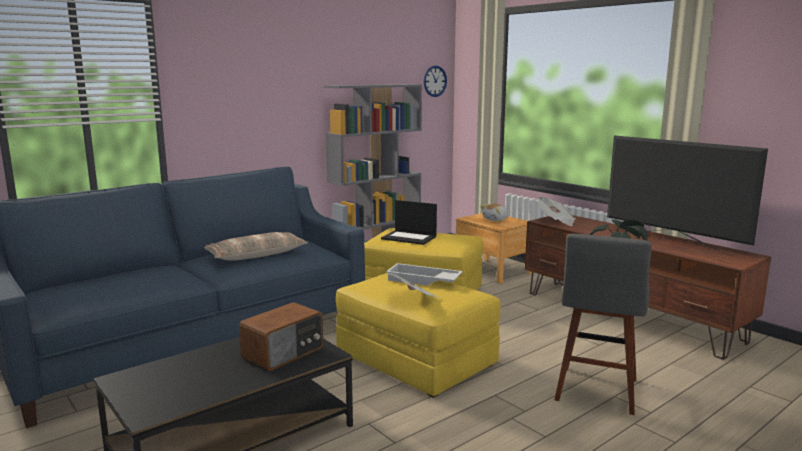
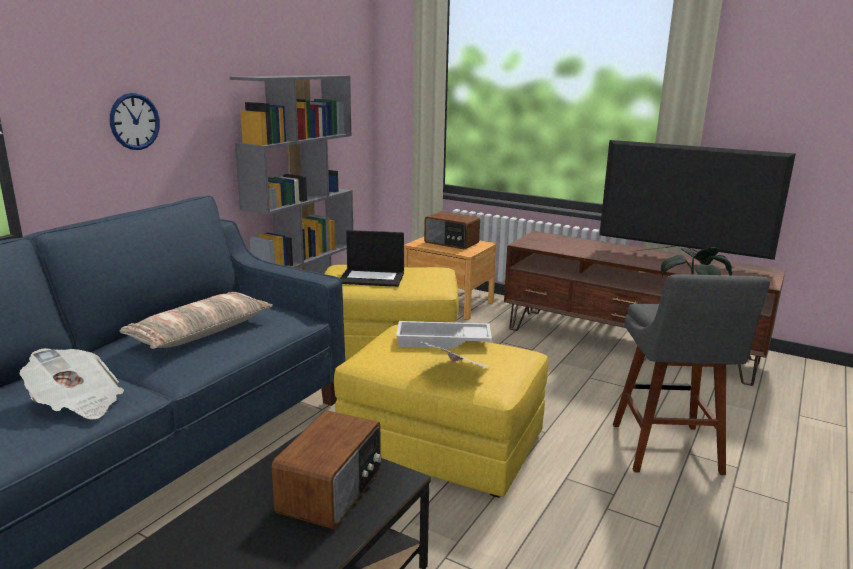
camera: 20 degrees left, 5 degrees up
(435, 81) = (354, 71): wall clock -> wall clock (134, 121)
(496, 219) = (451, 243): plush toy -> radio
(556, 222) = (539, 243): newspaper -> newspaper (77, 403)

